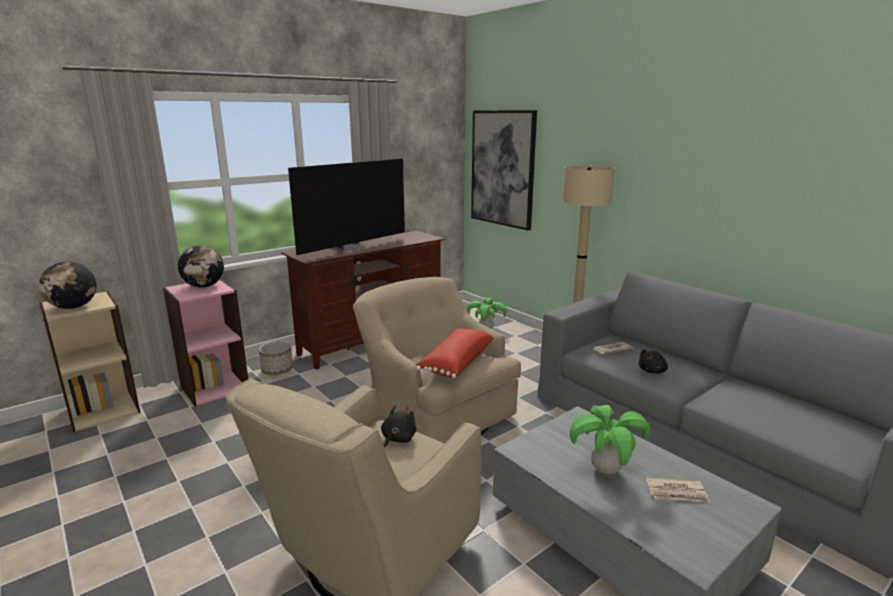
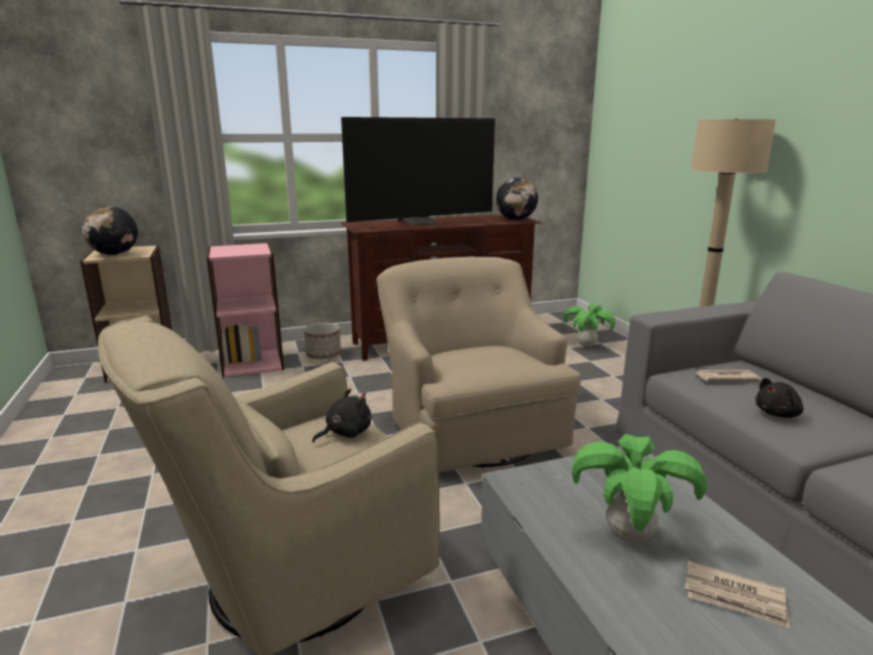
camera: 20 degrees right, 0 degrees up
(204, 286) = (246, 248): globe -> globe (516, 219)
(455, 363) = (488, 362): red pillow -> none
(502, 168) = (632, 137): picture -> none

